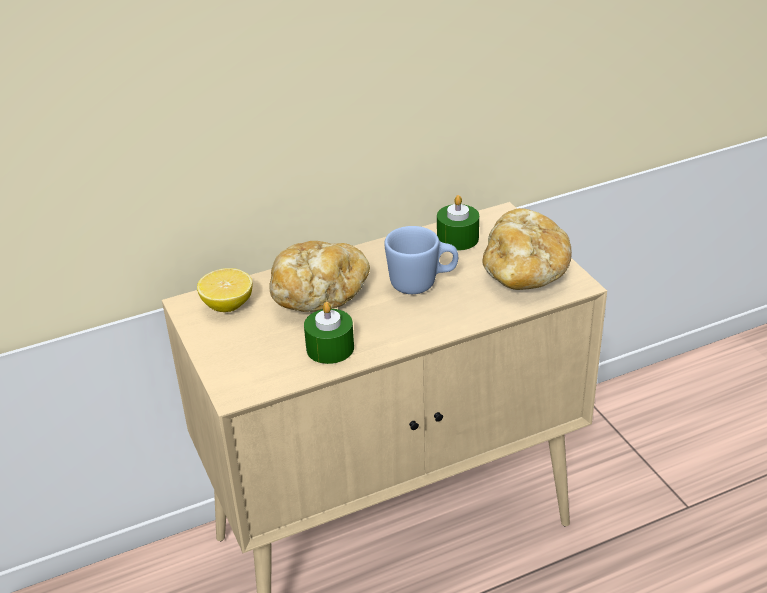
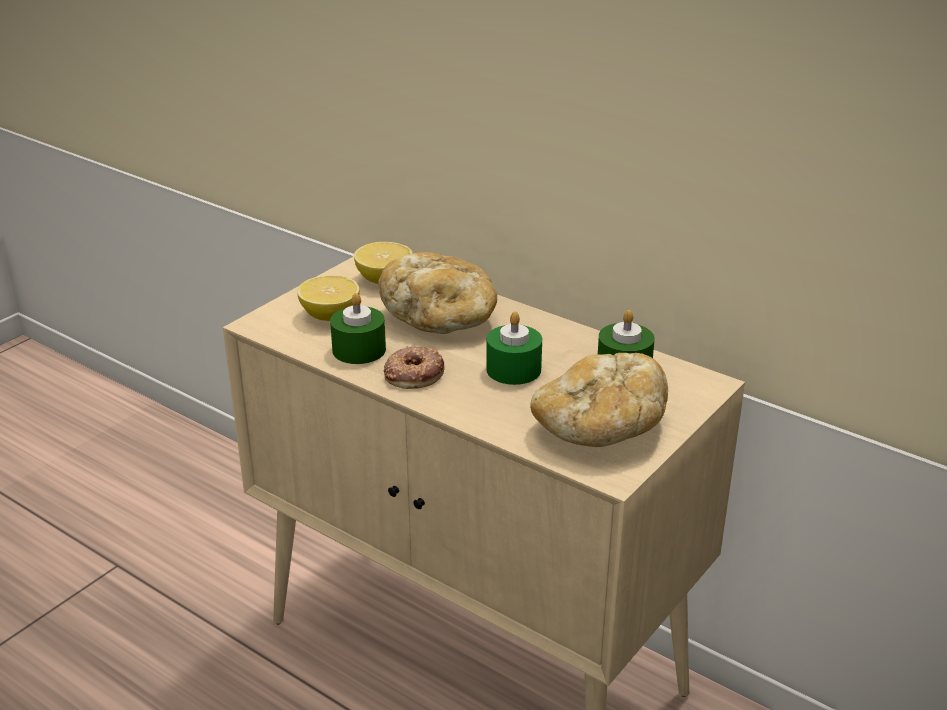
camera: 60 degrees right, 5 degrees down
(259, 349) = (330, 315): none -> lemon
(389, 330) = (413, 373): none -> donut
(422, 284) = (513, 369): blue mug -> green candle

